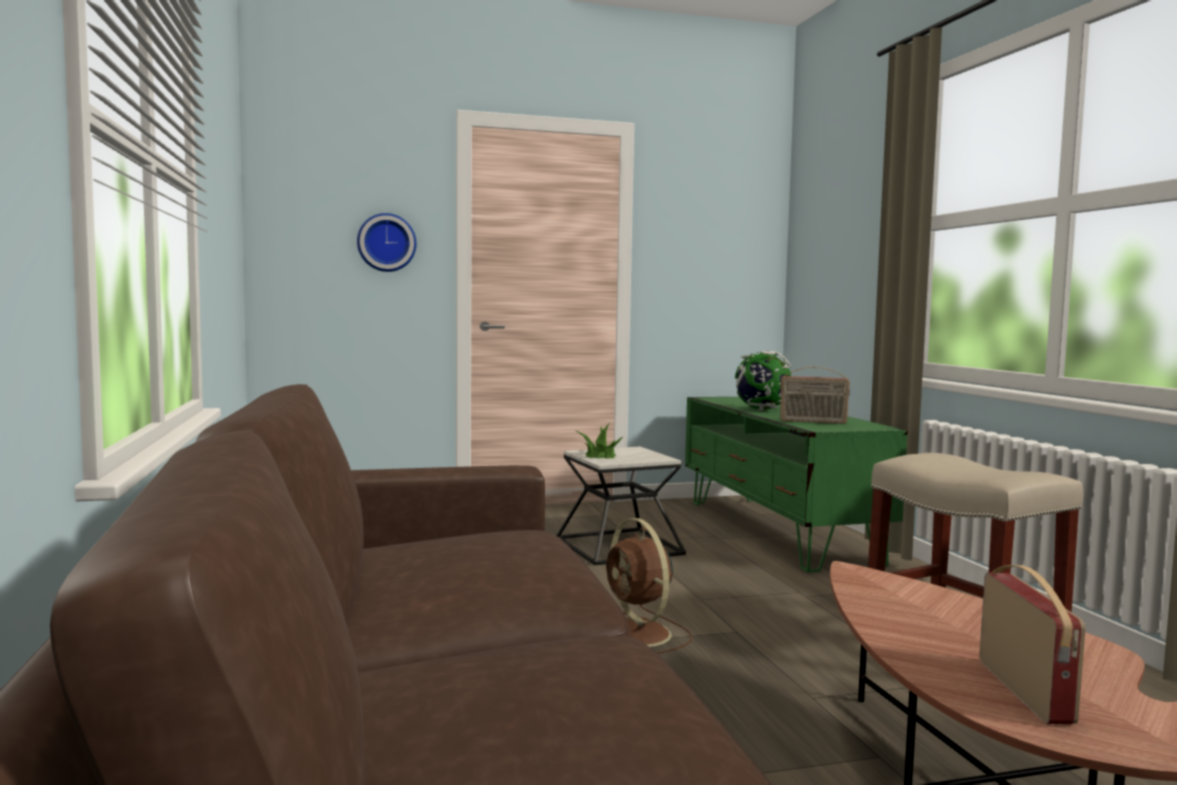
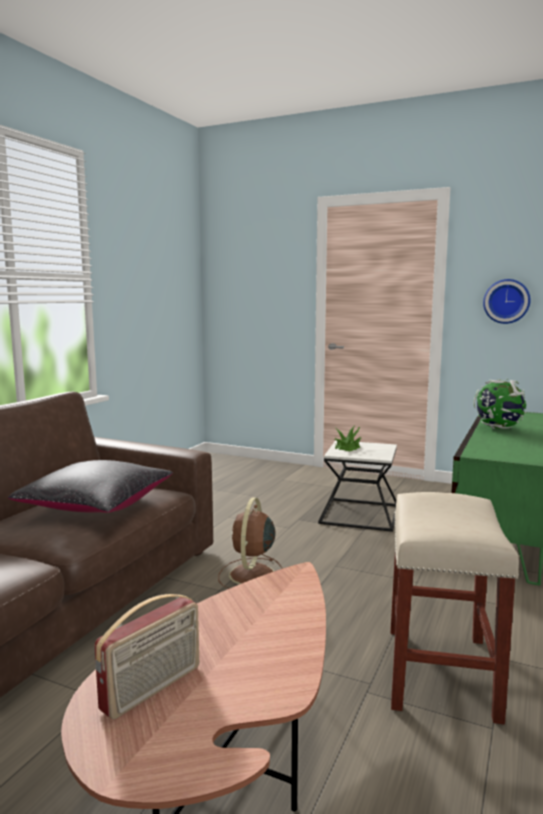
camera: 40 degrees right, 5 degrees up
(386, 243) = (274, 291): wall clock -> wall clock (506, 301)
(491, 558) = (96, 504): none -> black pillow
(813, 422) = (496, 446): radio -> none

